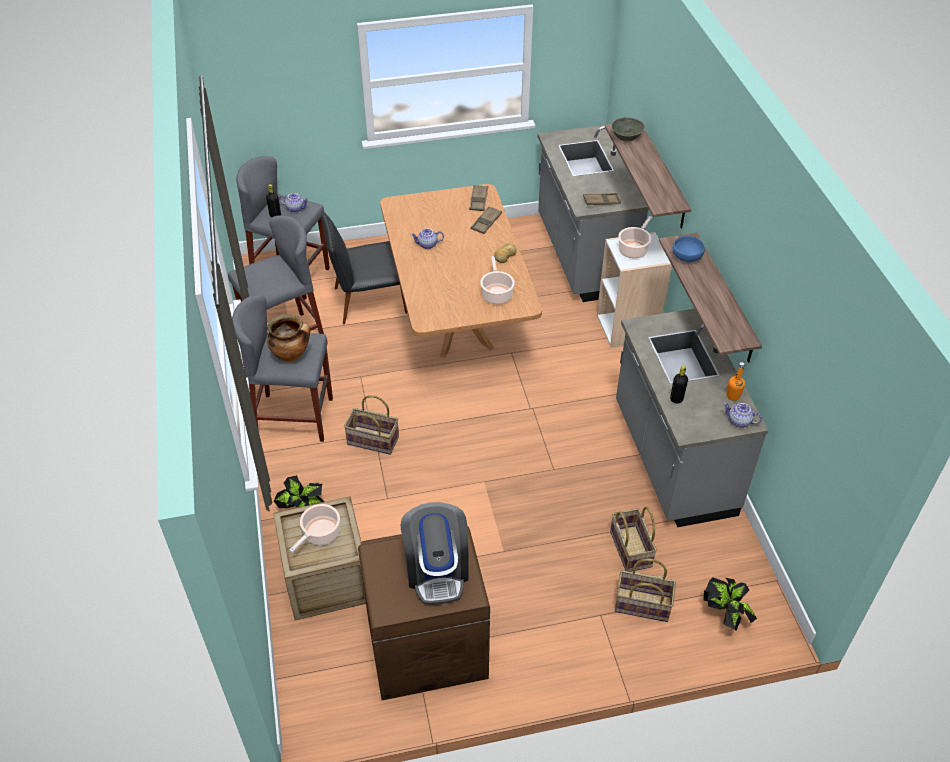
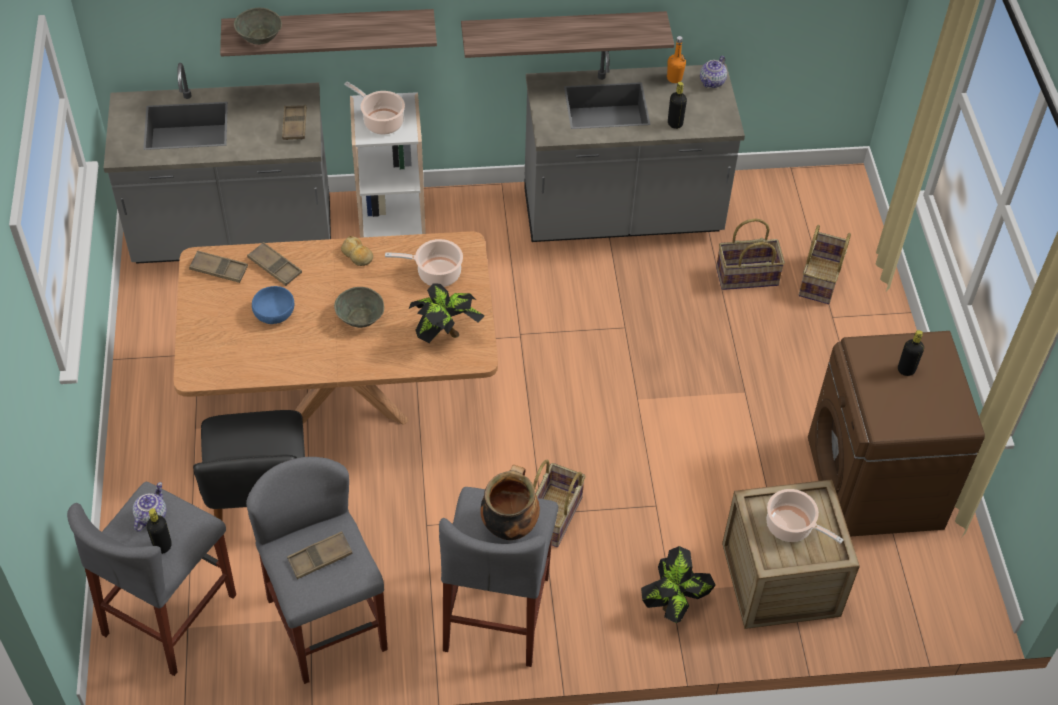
camera: 85 degrees left, 5 degrees up
(267, 276) = (320, 558): none -> brown tray
(427, 245) = (310, 340): teapot -> none
(437, 570) = (906, 370): coffee machine -> black bottle
(450, 264) = (361, 317): none -> grey bowl
(687, 256) = (506, 37): blue bowl -> blue bowl (275, 313)
(724, 616) = (834, 217): potted plant -> potted plant (445, 334)

